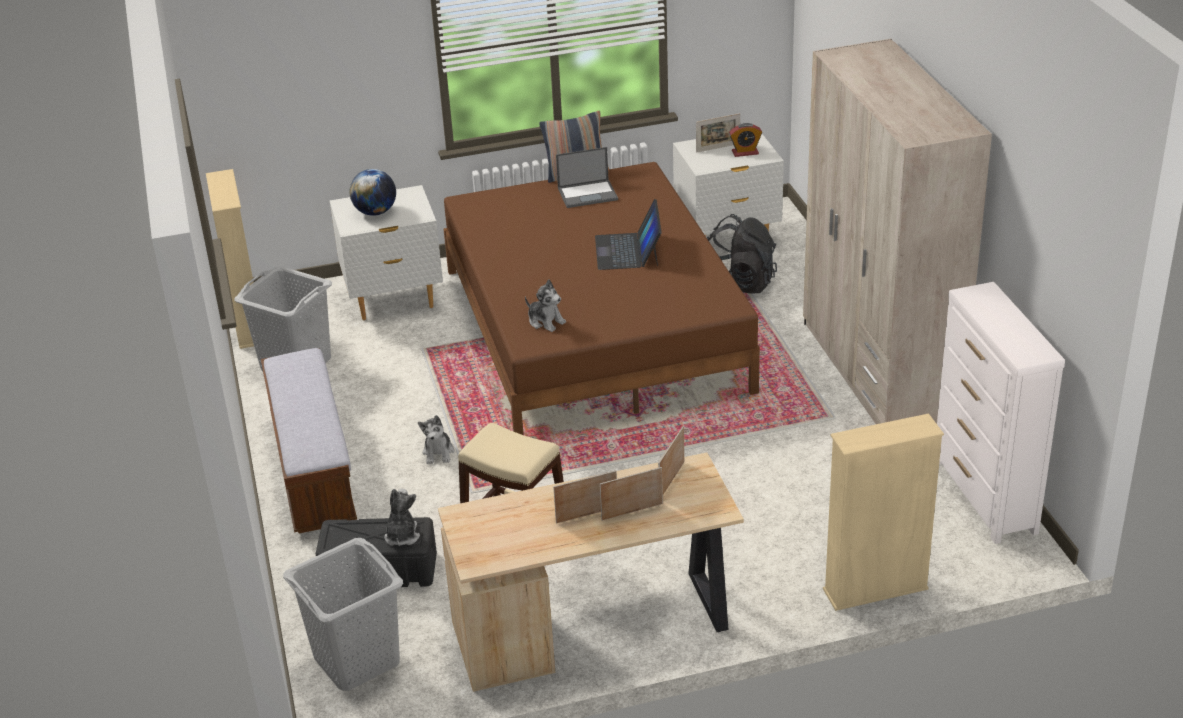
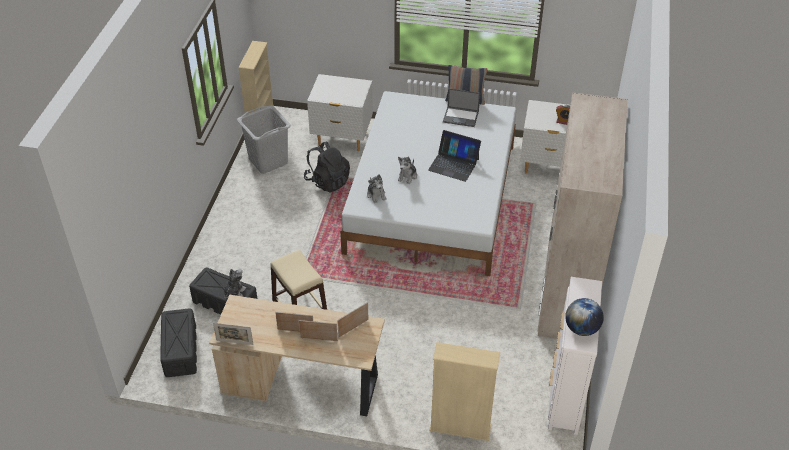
camera: 25 degrees right, 10 degrees up
(313, 469) = (234, 229): bench -> none
(356, 660) = (180, 350): grey laundry basket -> black storage box
(375, 212) = (335, 90): globe -> globe (581, 329)
(438, 452) = (300, 244): plush toy -> plush toy (407, 176)
(594, 329) = (432, 198): brown bed -> white bed
(628, 251) = (454, 164): laptop -> laptop turned 90 degrees counterclockwise
(718, 148) = (551, 112): picture frame -> picture frame (234, 342)
(739, 283) = (533, 198): black backpack -> black backpack (327, 181)

